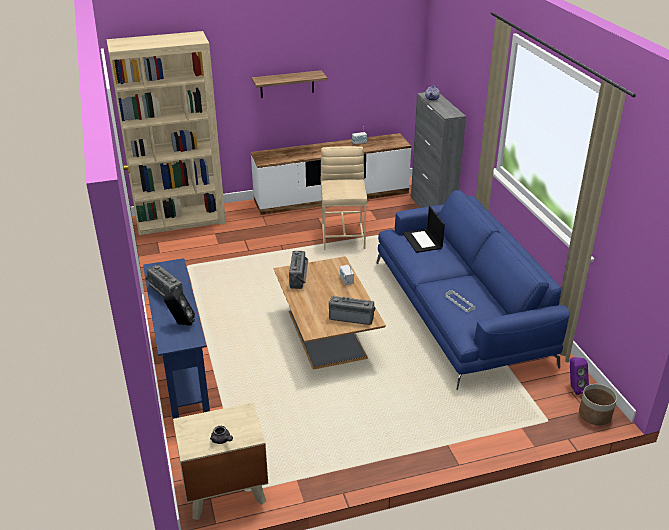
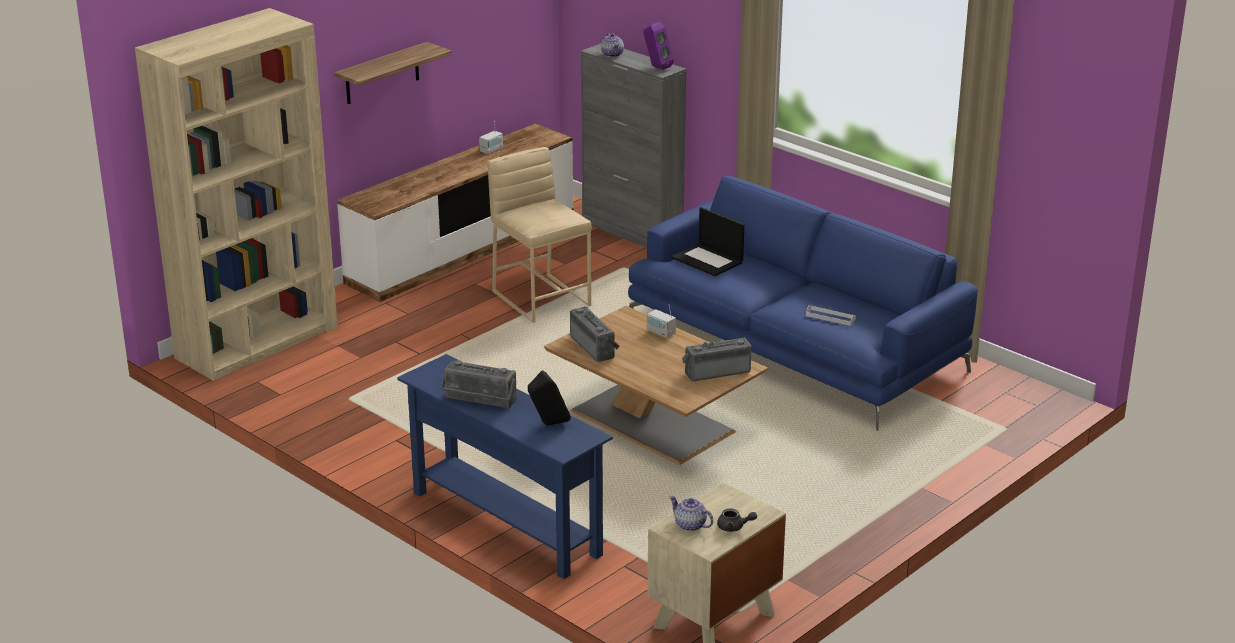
camera: 30 degrees left, 5 degrees down
(198, 427) = (690, 525): none -> teapot
(574, 388) = (1004, 387): purple speaker -> purple speaker (656, 67)
(595, 415) = (1050, 407): planter -> none

